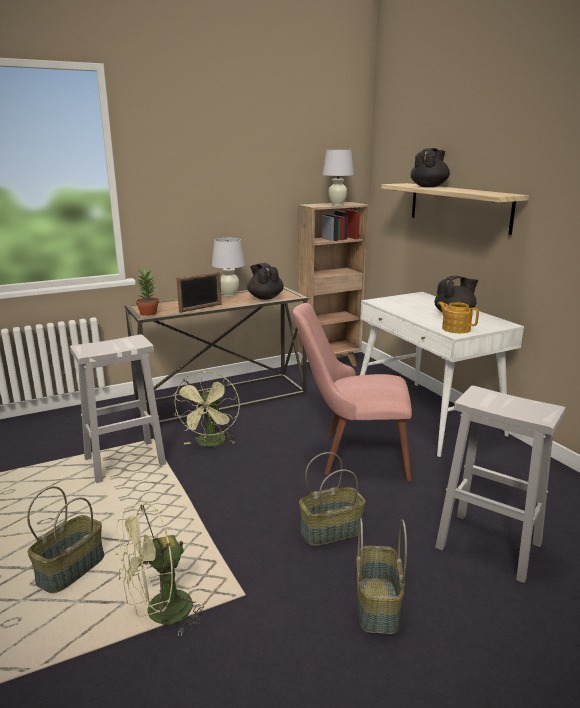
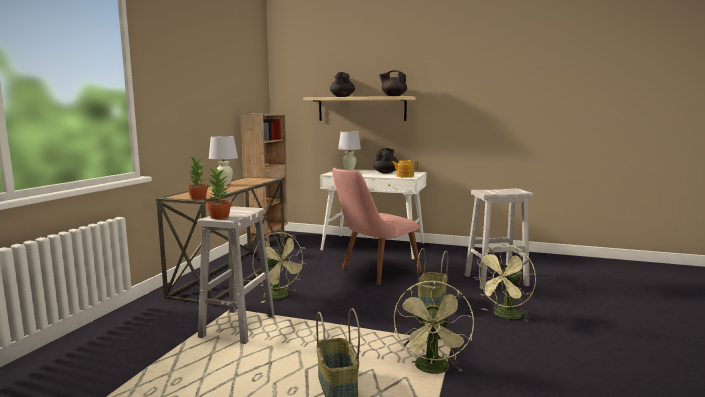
camera: 45 degrees left, 10 degrees down
(89, 347) = (219, 217): none -> potted plant
(200, 308) = (230, 190): picture frame -> none
(265, 297) = (256, 181): black teapot -> black teapot (393, 96)
(337, 204) = (267, 113): white table lamp -> white table lamp (349, 169)
(378, 606) = (505, 316): basket -> green fan

